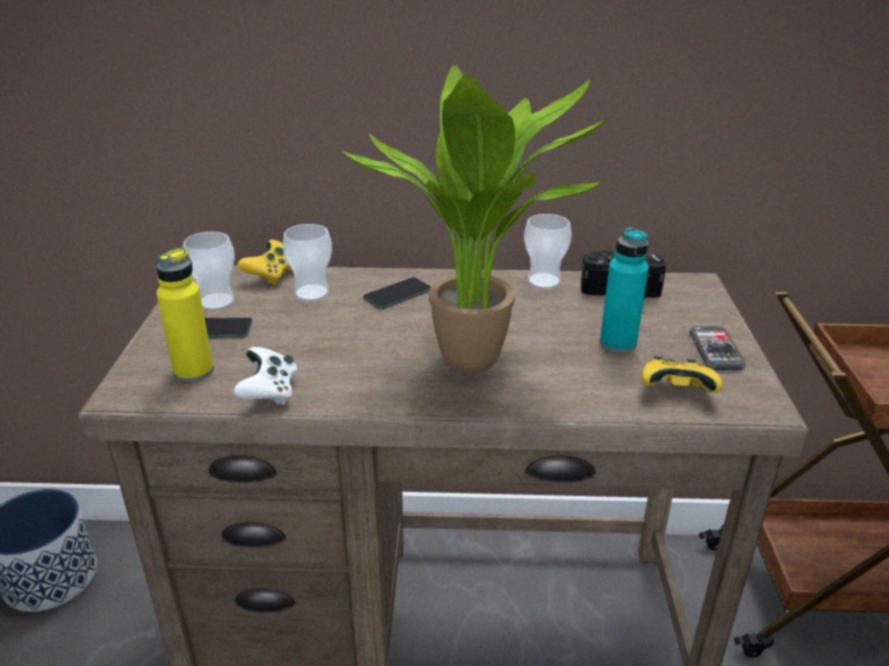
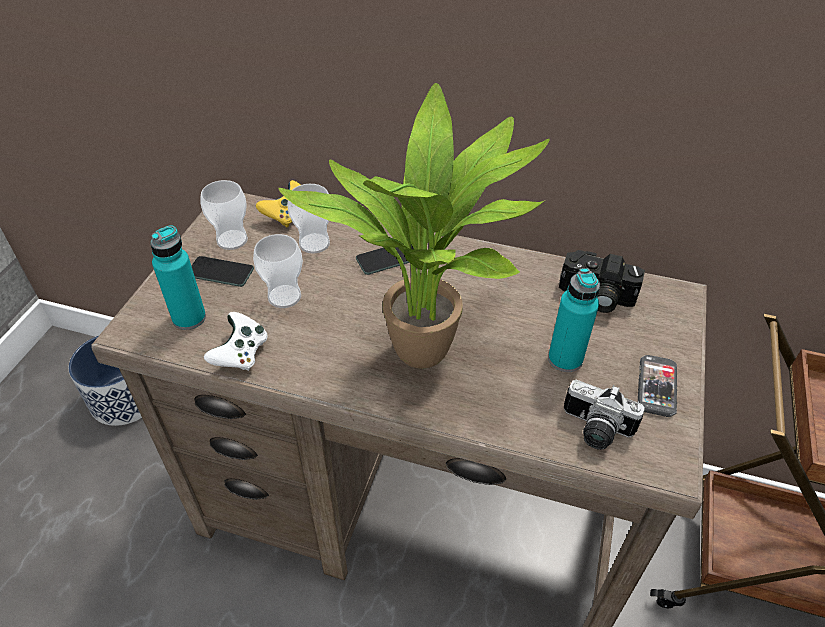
camera: 15 degrees right, 15 degrees up
(193, 371) = (189, 318): yellow bottle -> turquoise bottle
(544, 281) = (528, 266): cup -> cup (284, 296)
(676, 392) = (594, 430): yellow game controller -> camera

